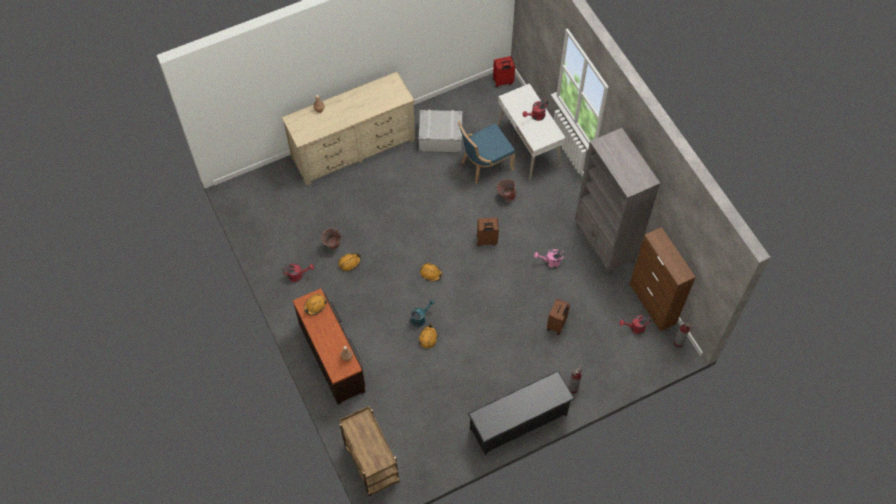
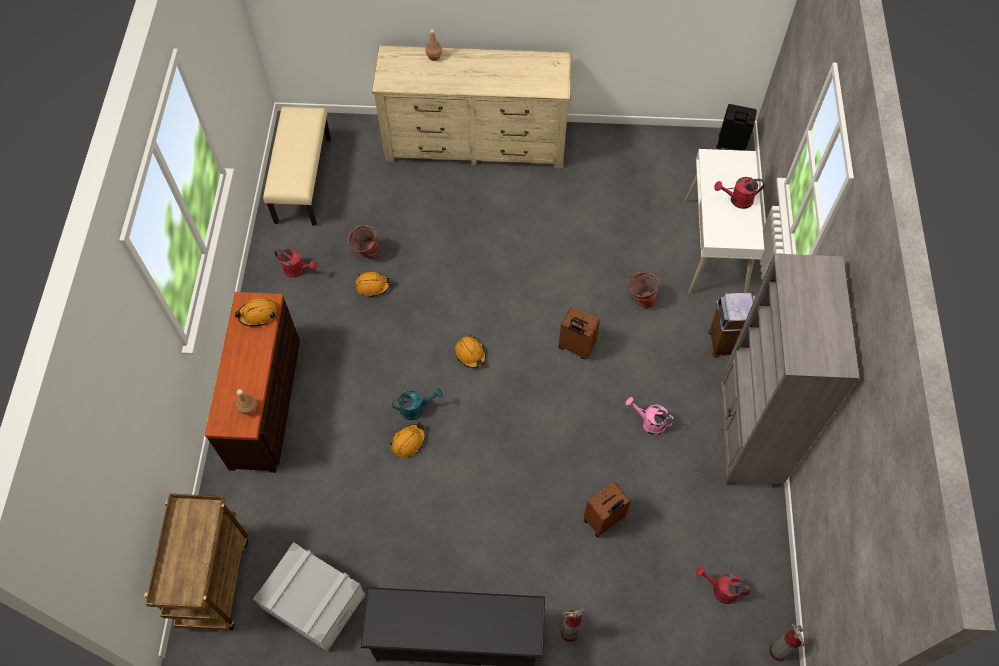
camera: 30 degrees right, 0 degrees up
(262, 220) = (302, 180): none -> beige bench
(440, 137) = (599, 179): grey storage box -> grey storage box (313, 602)
(484, 165) = (637, 242): blue chair -> none
(503, 82) = (731, 145): red suitcase -> black suitcase
(565, 198) = (726, 342): none -> brown trash can
(652, 304) = (770, 567): brown cabinet -> none

